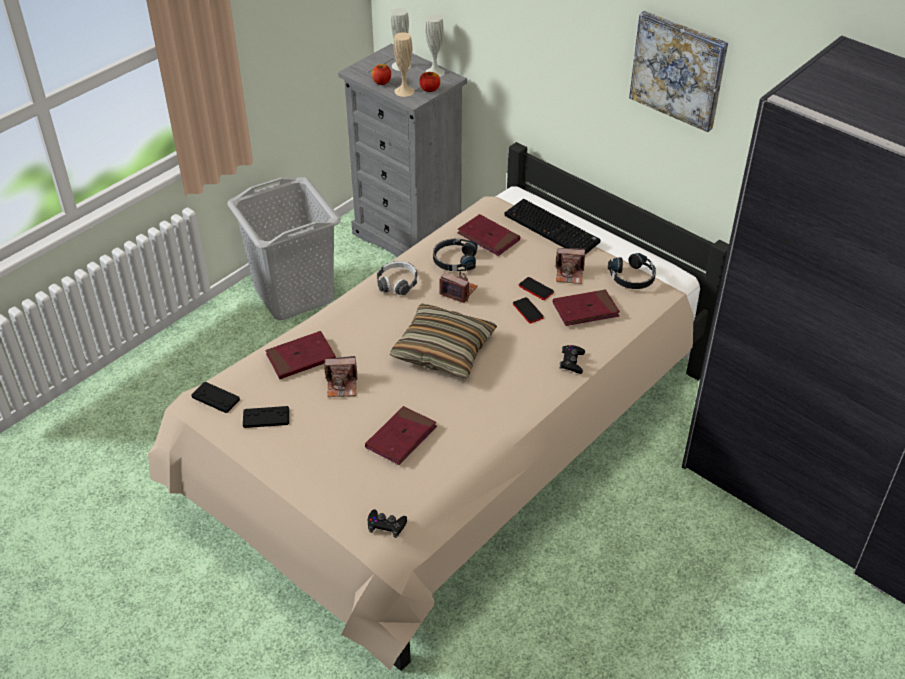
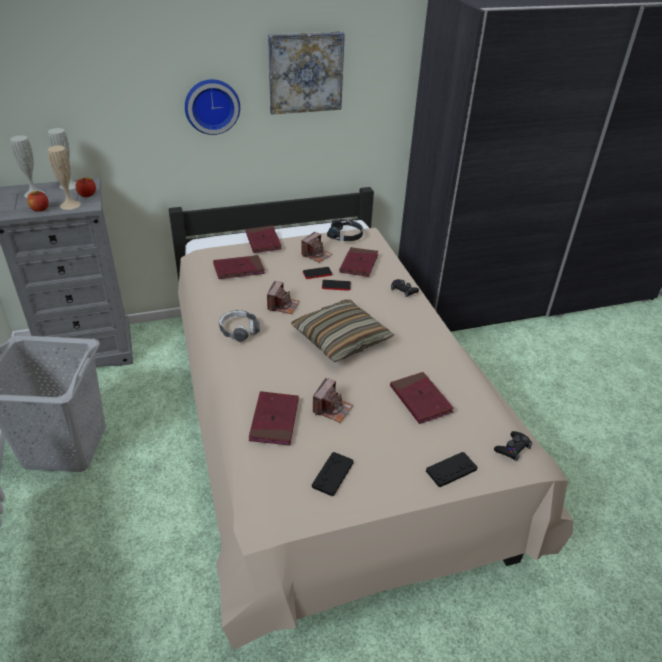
camera: 60 degrees left, 5 degrees down
(215, 398) = (274, 502): black game controller -> black game controller (451, 470)
(454, 260) = (246, 293): black headphones -> none
(458, 291) = (283, 305): camera -> camera turned 135 degrees clockwise
(553, 228) = (263, 241): keyboard -> red book
(577, 59) = (212, 105): none -> wall clock

